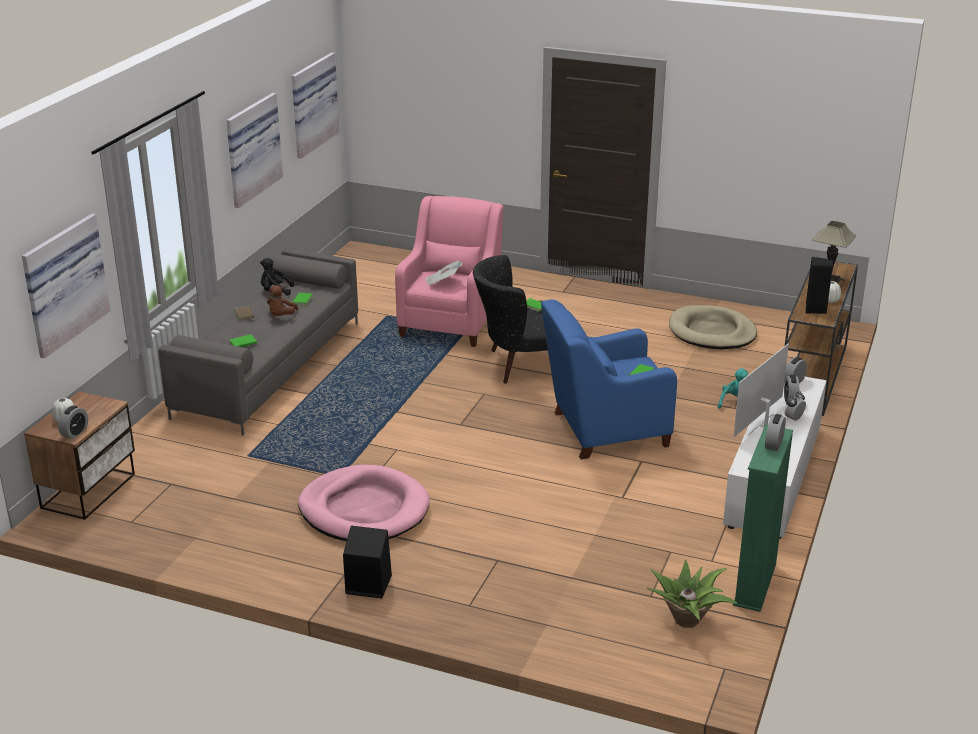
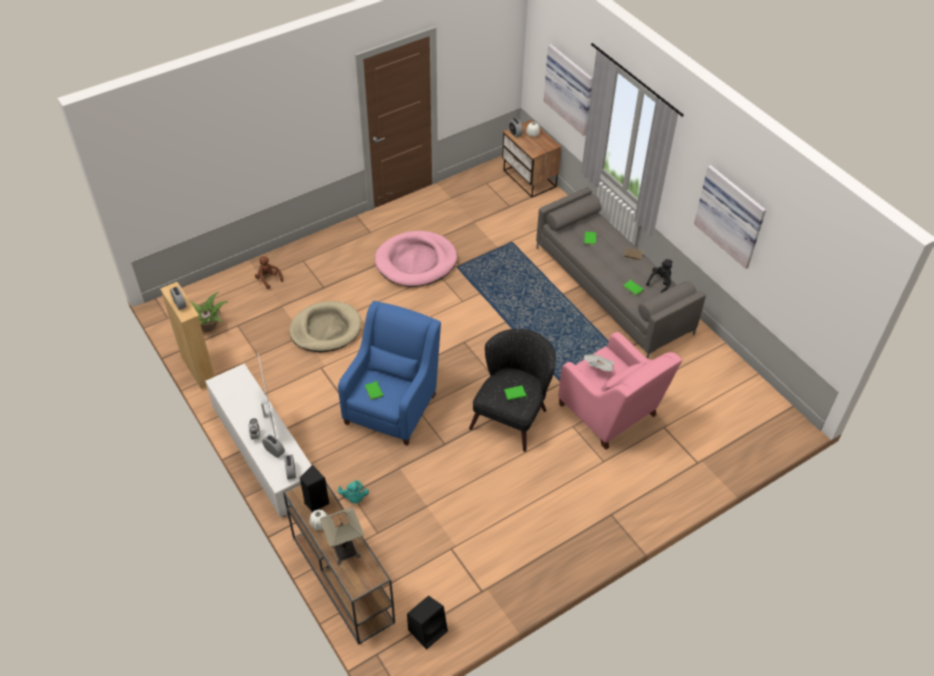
camera: 125 degrees right, 20 degrees up
(281, 316) = (616, 270): brown plush toy -> brown plush toy (268, 279)
(311, 104) = (816, 281): picture -> none
(367, 585) = (354, 236): black speaker -> black speaker (428, 629)
(712, 332) = (461, 566): beige dog bed -> beige dog bed (326, 329)
(755, 584) = (199, 370): green bookcase -> beige bookcase

